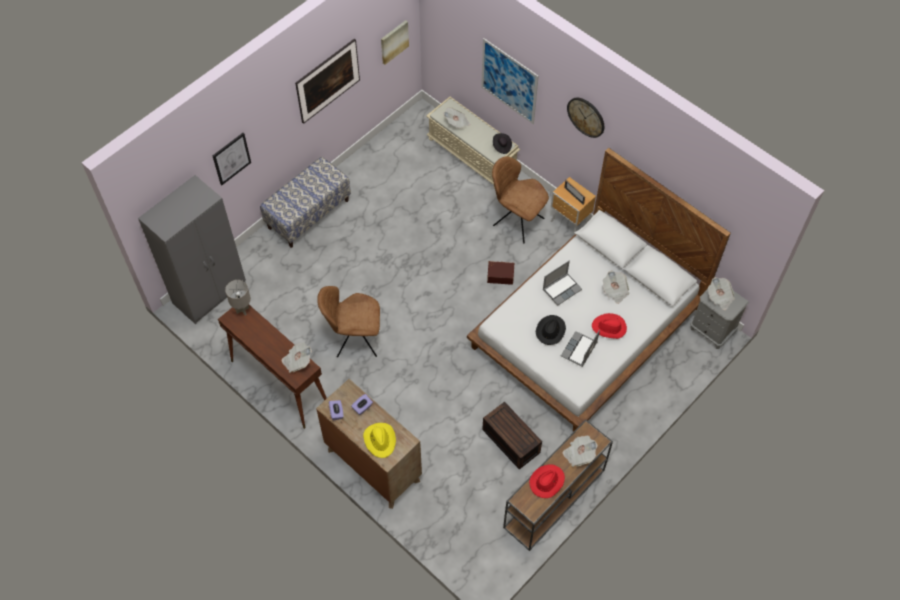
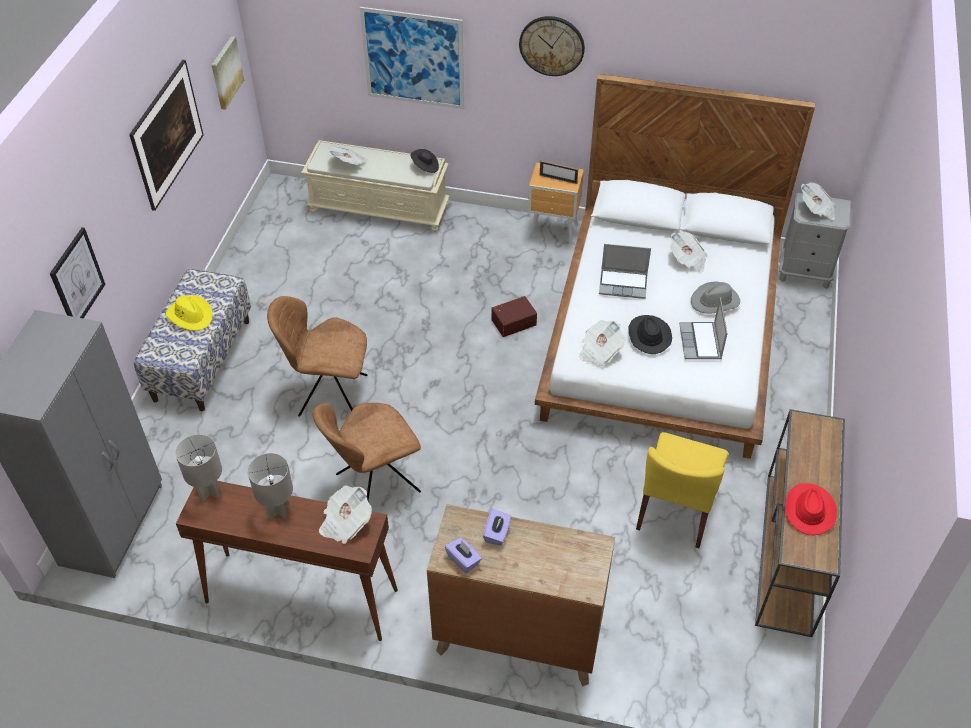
camera: 30 degrees left, 10 degrees down
(269, 337) = (278, 511): none -> grey table lamp
(380, 440) = (557, 565): yellow hat -> yellow hat (190, 315)
(509, 441) = (676, 509): brown storage box -> yellow chair
(517, 221) = (488, 254): brown chair -> brown chair (330, 395)
(562, 289) = (623, 284): laptop -> laptop turned 75 degrees clockwise
(579, 454) = (818, 455): newspaper -> newspaper (599, 351)
(609, 327) = (715, 301): red hat -> grey hat

